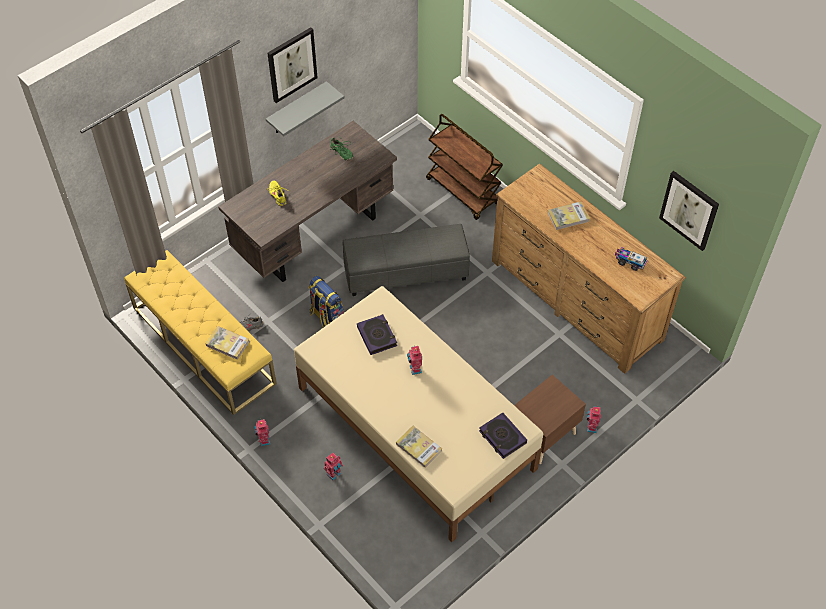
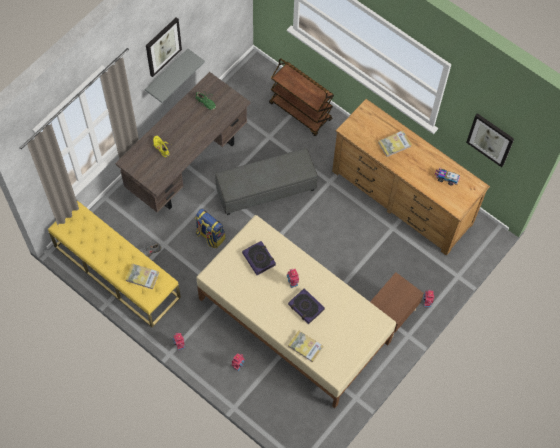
camera: 10 degrees left, 10 degrees up
(502, 437) = (366, 330): book -> book (306, 307)

